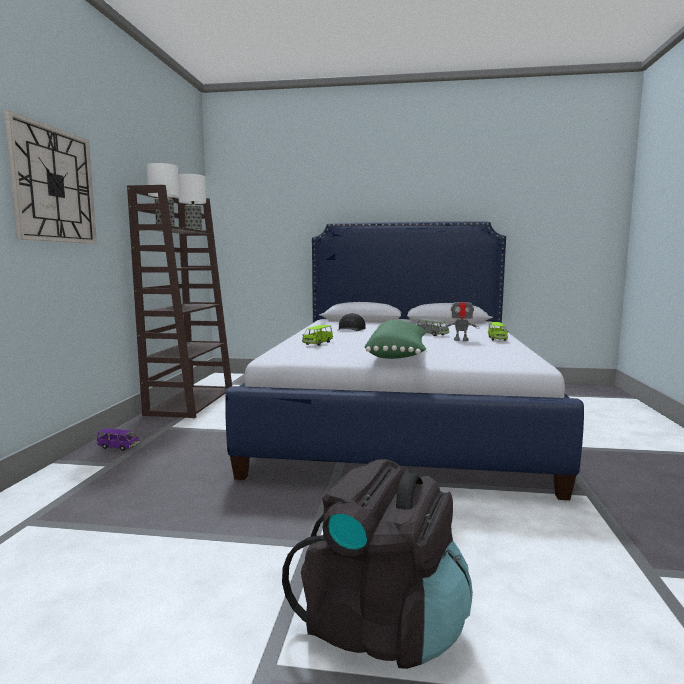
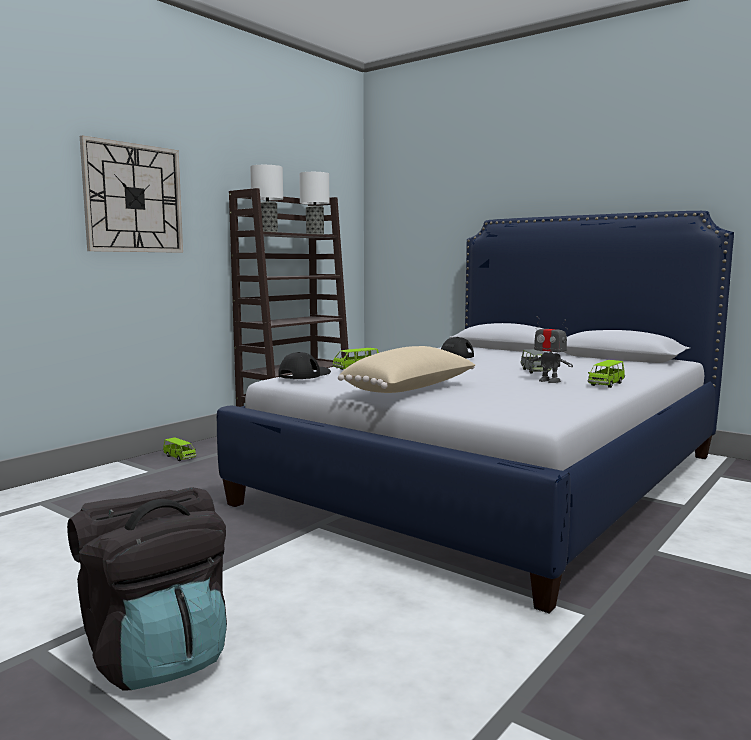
camera: 30 degrees right, 0 degrees up
(118, 447) = (179, 457): purple toy car -> green toy car
(291, 351) = (304, 374): none -> black cap
(399, 355) = (411, 390): green pillow -> beige pillow

